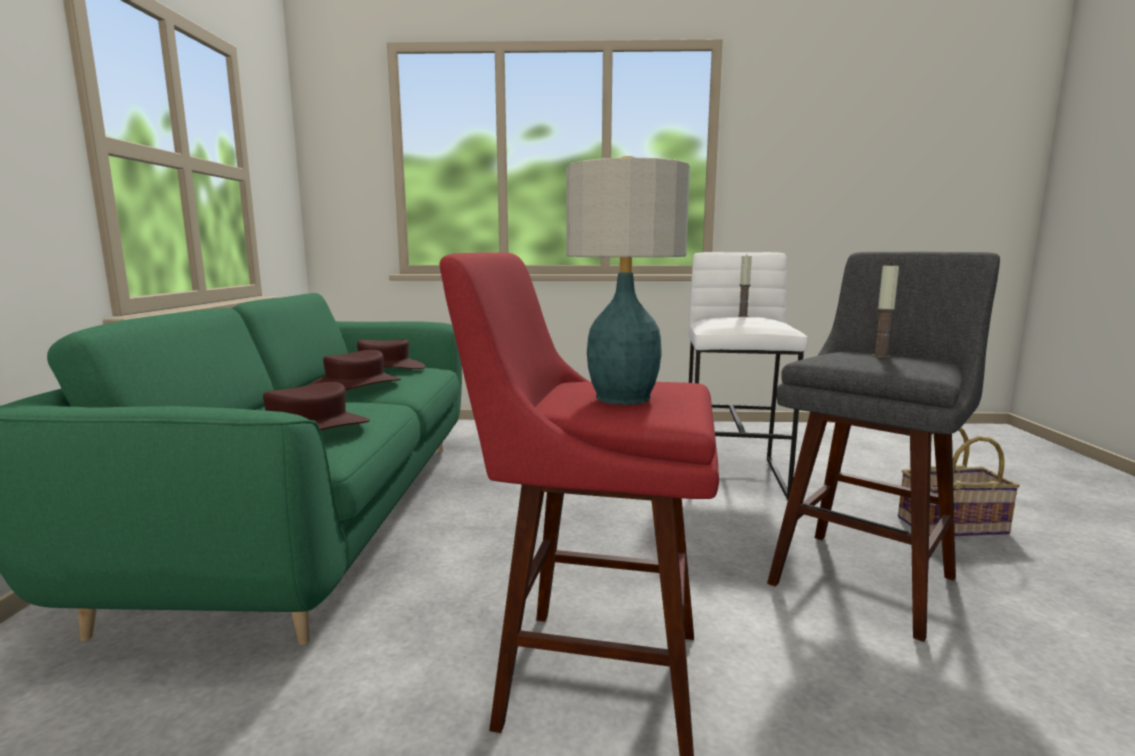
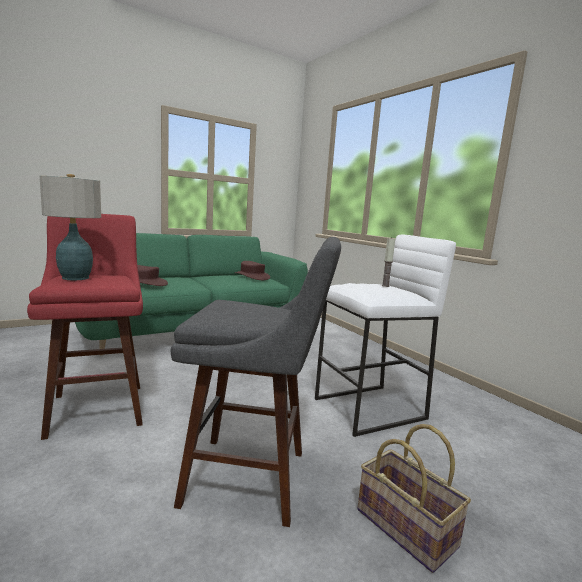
camera: 55 degrees right, 0 degrees up
(355, 386) = (214, 278): brown hat -> none
(880, 356) = (248, 310): candle -> none

